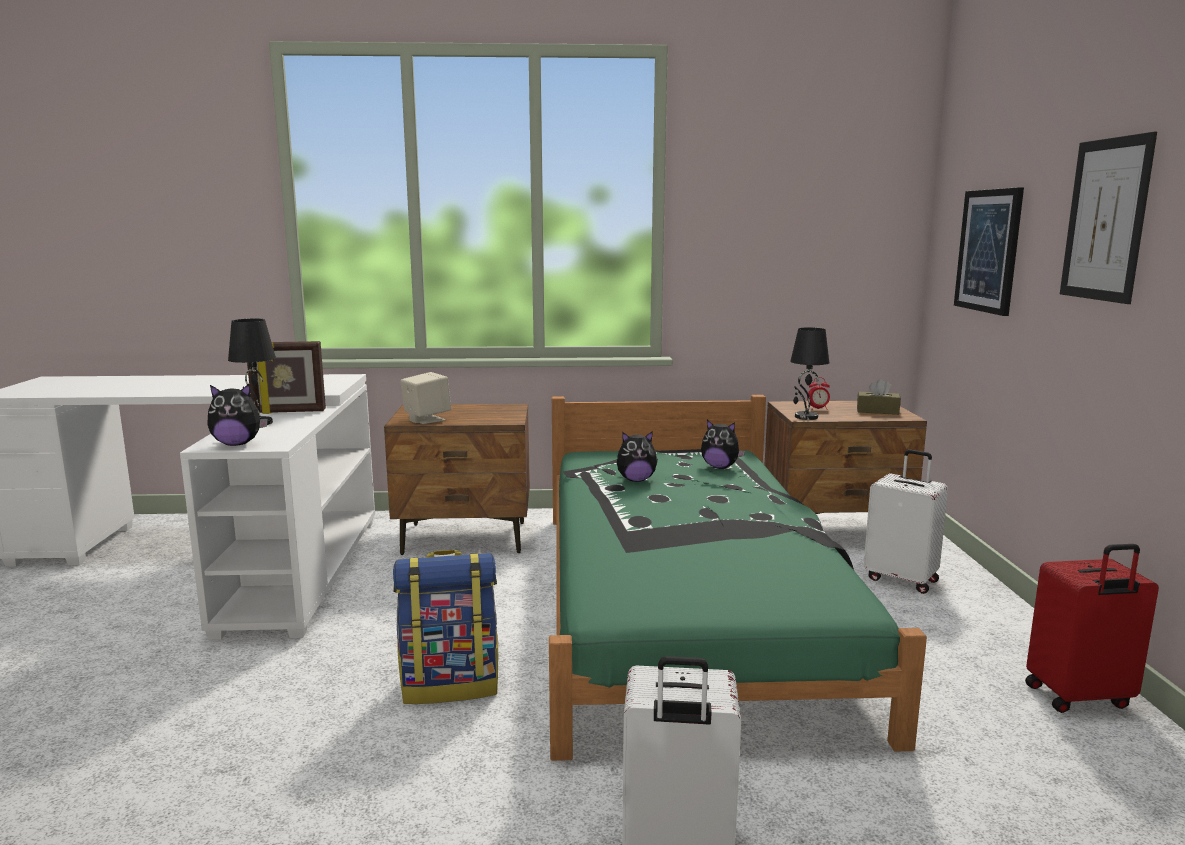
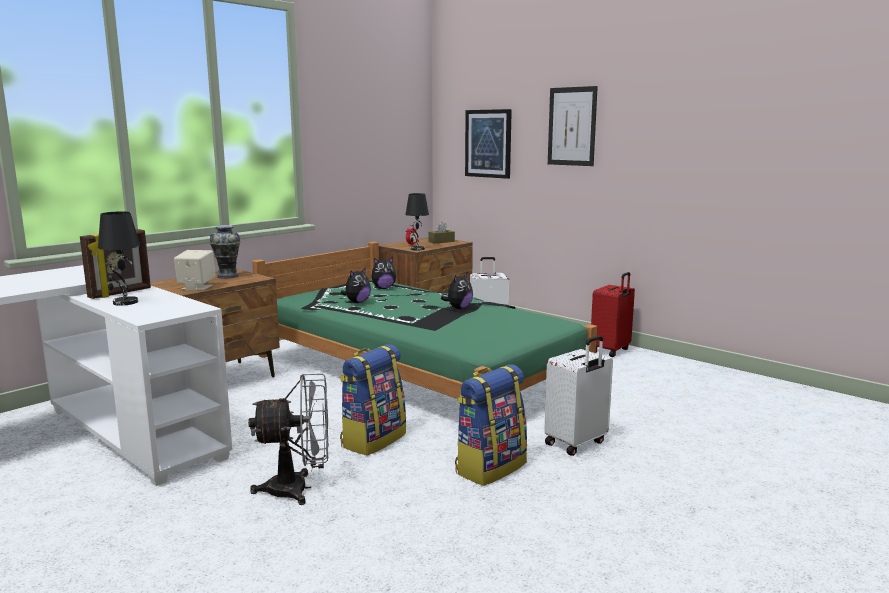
camera: 45 degrees left, 0 degrees up
(237, 444) = (166, 313): plush toy -> plush toy (458, 308)
(275, 710) = (299, 489): none -> grey fan
(486, 809) = (490, 467): none -> backpack
(491, 412) = (227, 276): none -> vase

